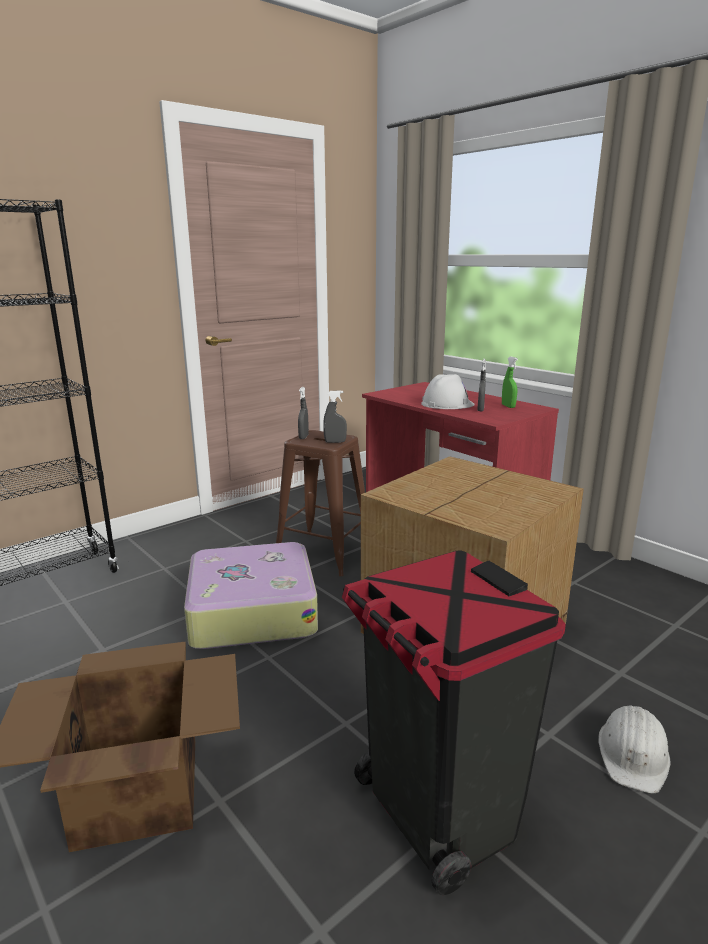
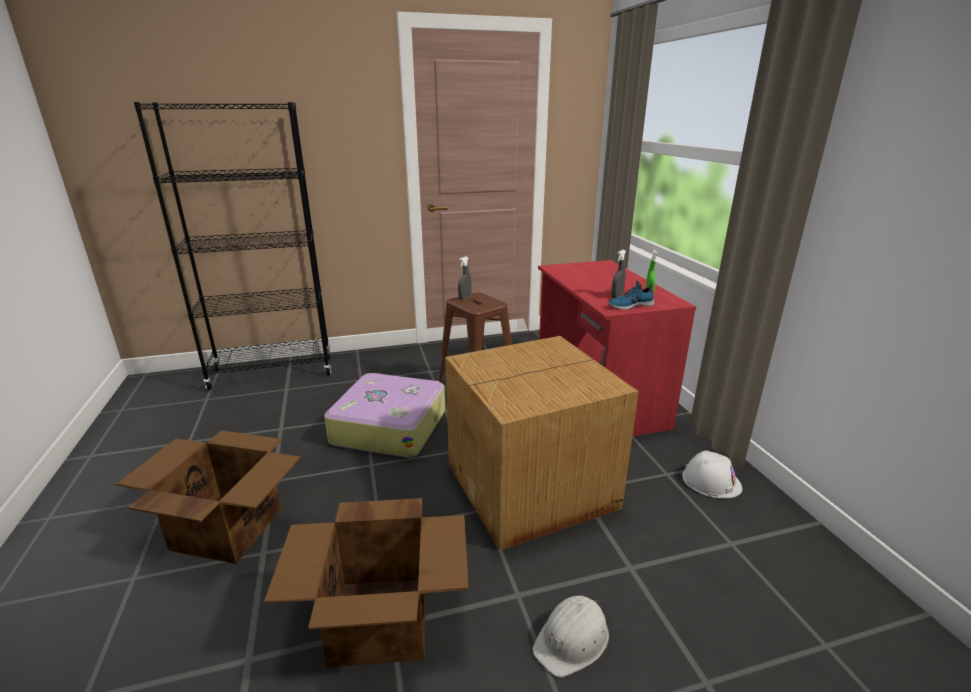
camera: 25 degrees right, 5 degrees up
(335, 442) = (483, 306): grey spray bottle -> none
(439, 815) = (382, 620): black trash can -> cardboard box
(447, 404) = (595, 286): white hard hat -> white hard hat (711, 481)
(503, 415) = (630, 305): none -> shoe

